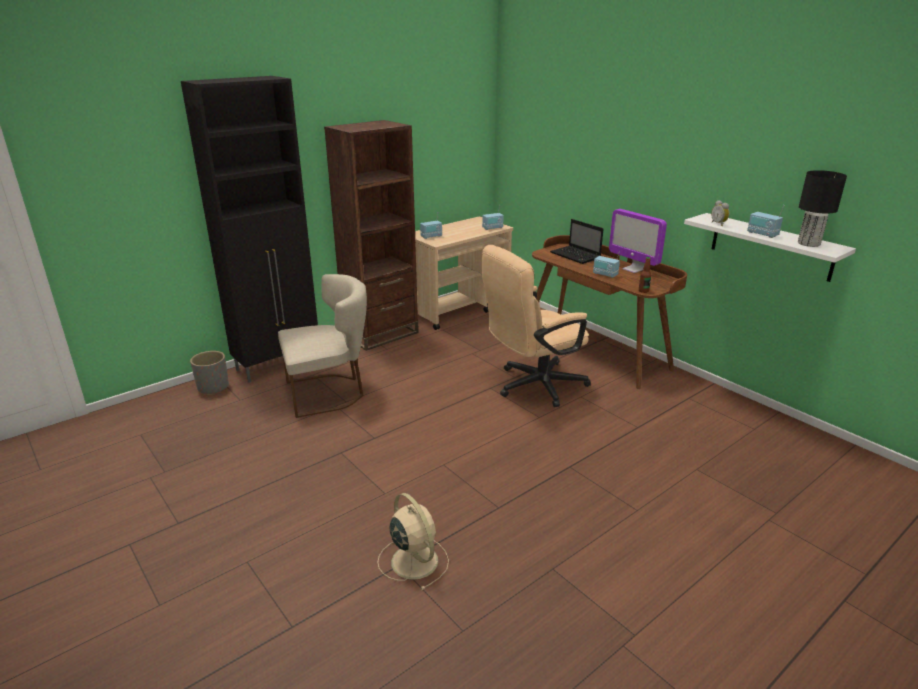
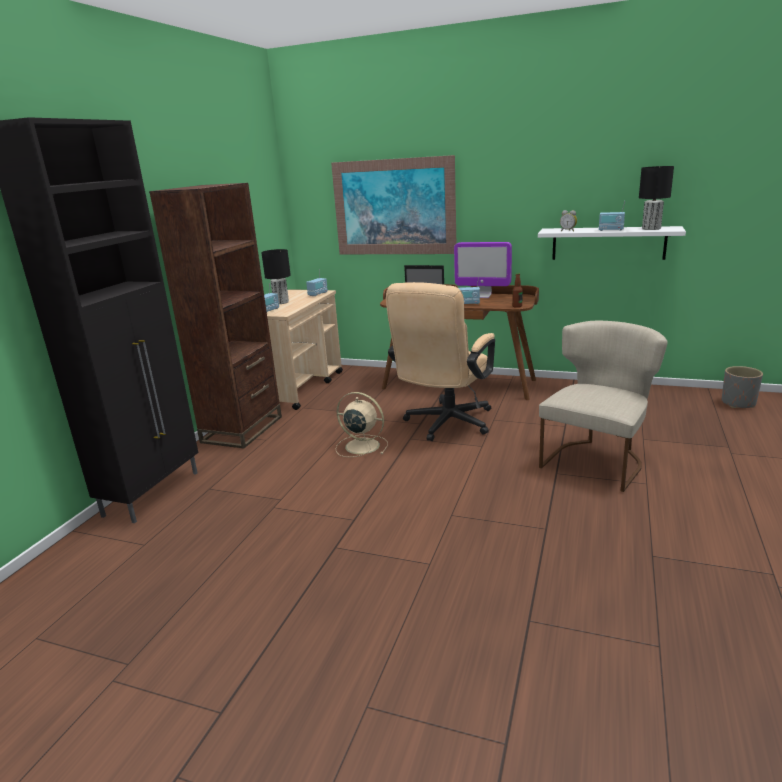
camera: 30 degrees left, 5 degrees down
(213, 387) = (89, 545): grey planter -> grey planter (738, 403)
(329, 392) = (250, 498): beige chair -> beige chair (597, 460)
(413, 560) = (535, 609): beige fan -> beige fan (361, 446)
(452, 230) = (281, 302): none -> black table lamp
(577, 158) = (394, 207): none -> picture

